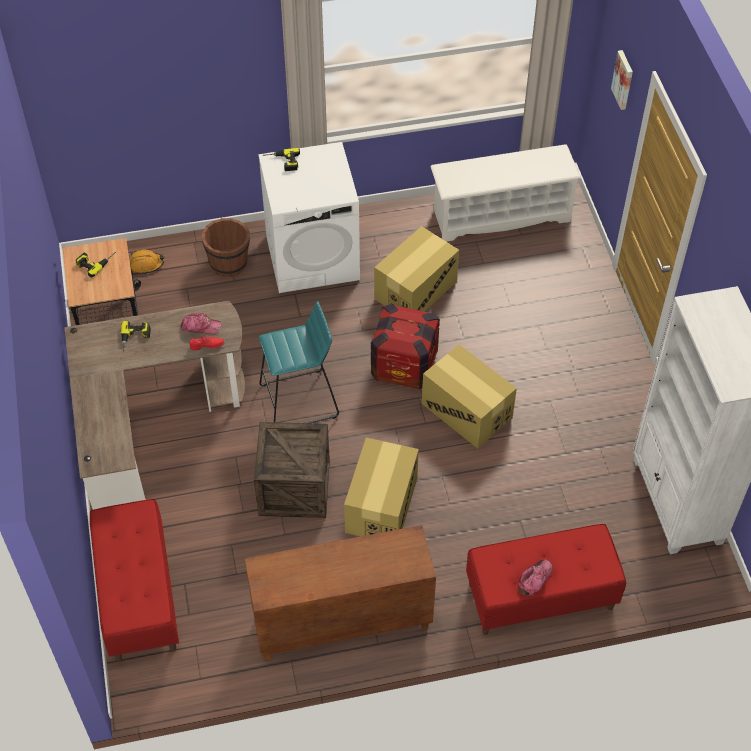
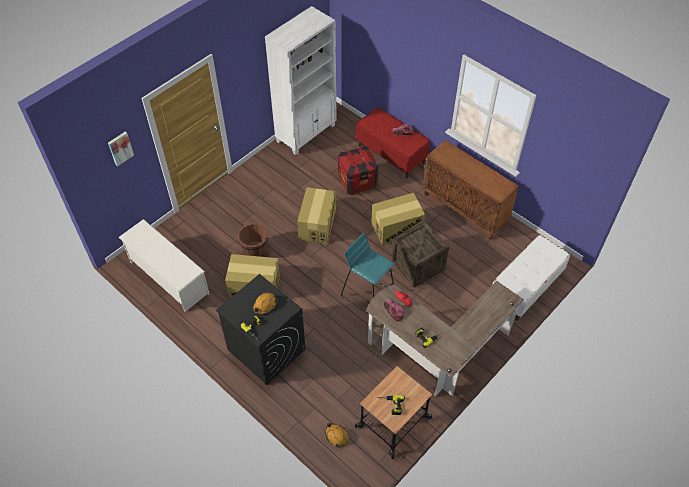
camera: 125 degrees left, 0 degrees up
(138, 596) = (525, 288): red bench -> white bench
(229, 263) = (302, 390): brown bucket -> brown bucket (255, 250)
(307, 184) = (265, 305): none -> orange hard hat
(313, 257) = (266, 349): white washing machine -> black washing machine
(404, 365) = (309, 263): crate -> crate (357, 182)

